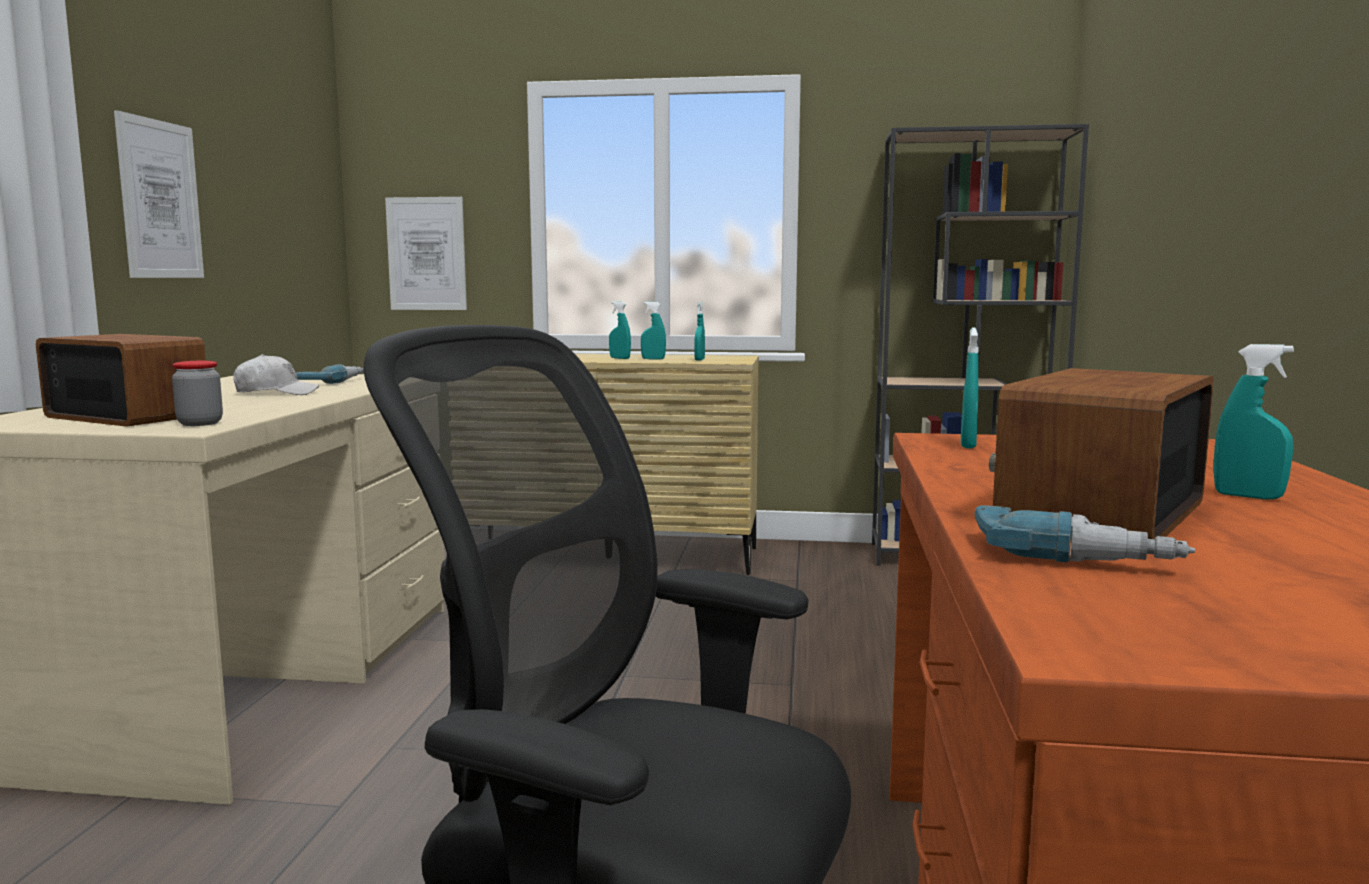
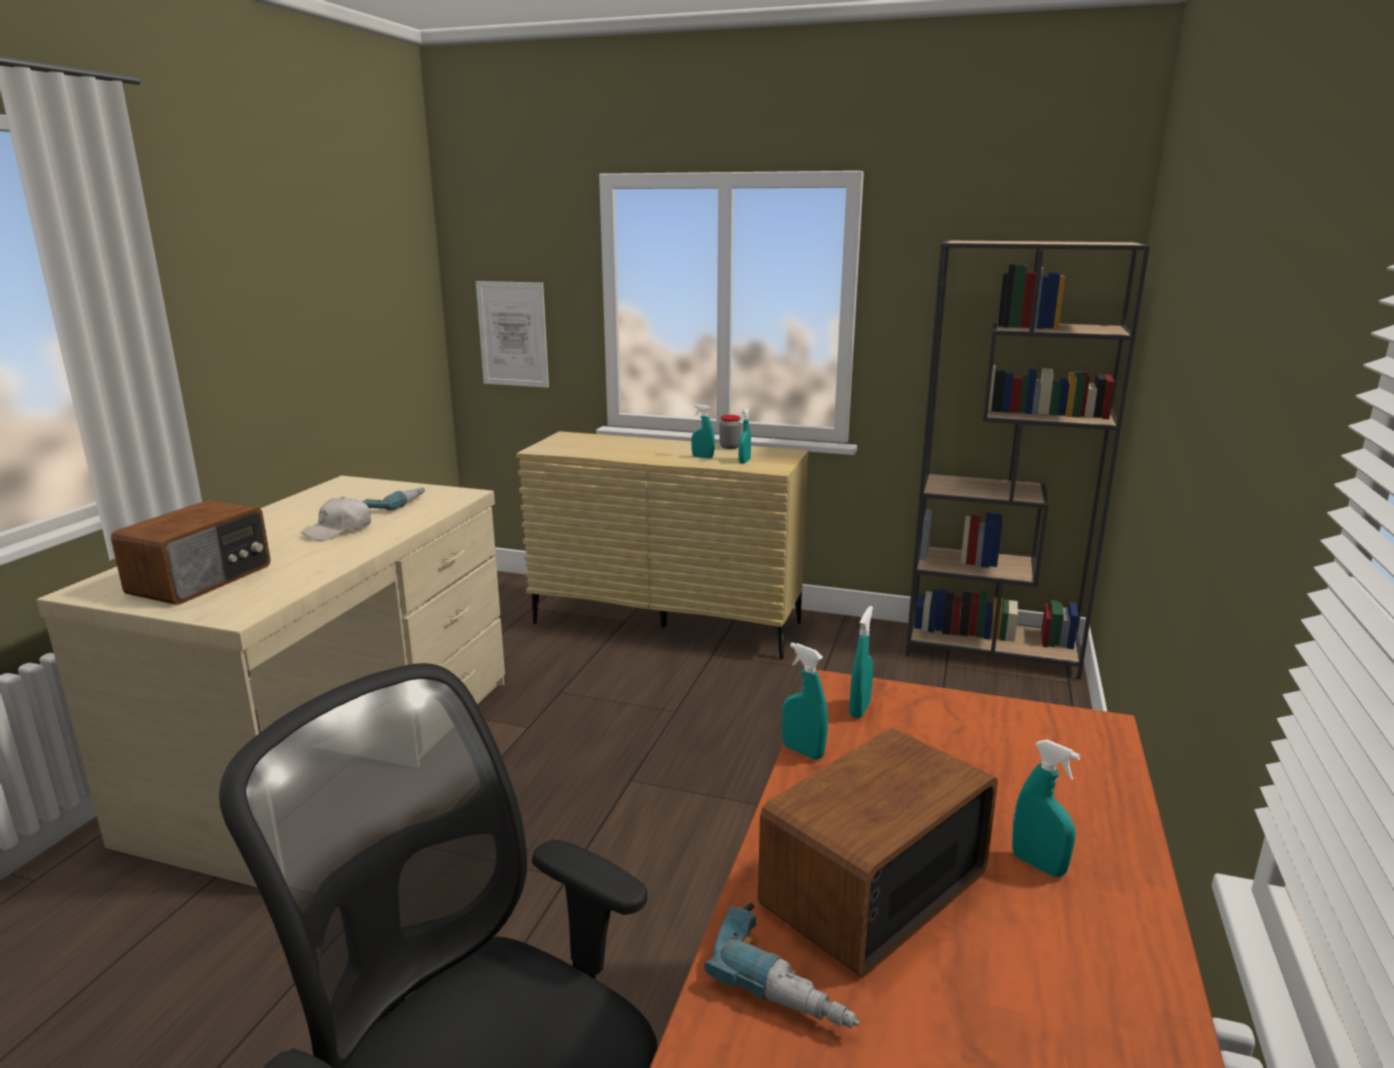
camera: 10 degrees right, 10 degrees up
(129, 416) = (203, 579): radio -> radio turned 75 degrees clockwise
(160, 199) = (254, 333): picture -> none
(200, 423) = (248, 602): jar -> jar (730, 447)
(276, 393) = (338, 530): white cap -> white cap turned 135 degrees clockwise
(619, 358) = (673, 454): turquoise spray bottle -> turquoise spray bottle (803, 751)

